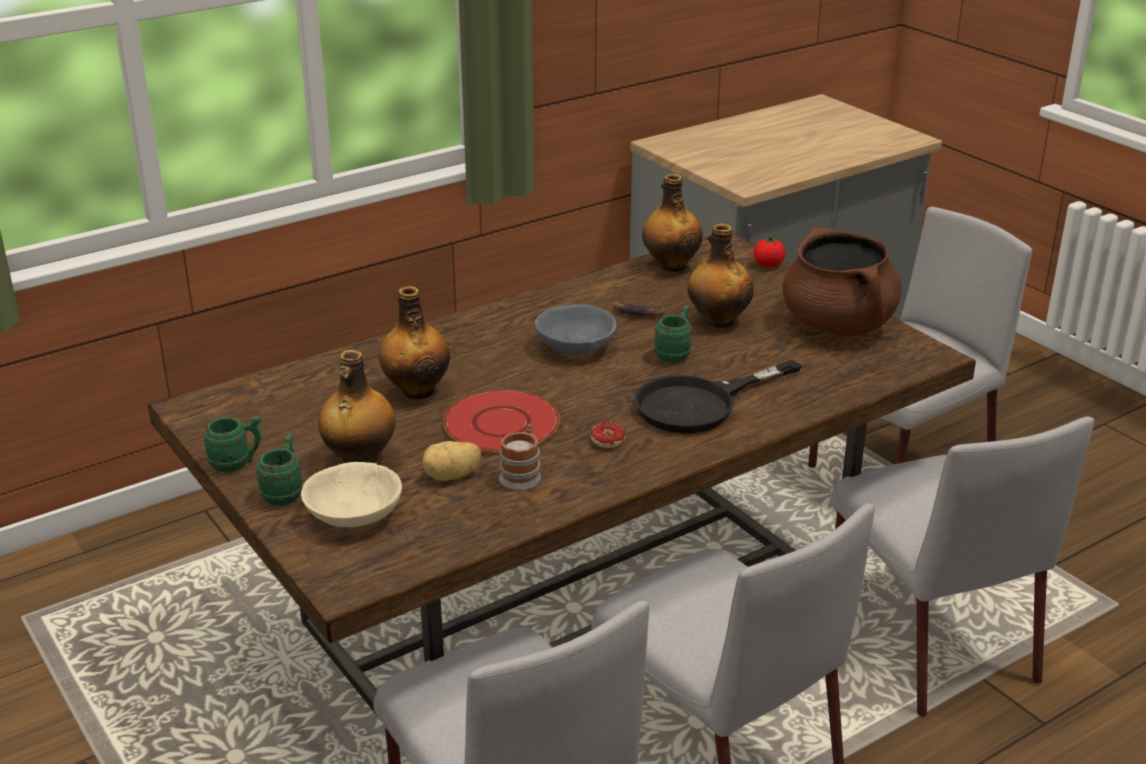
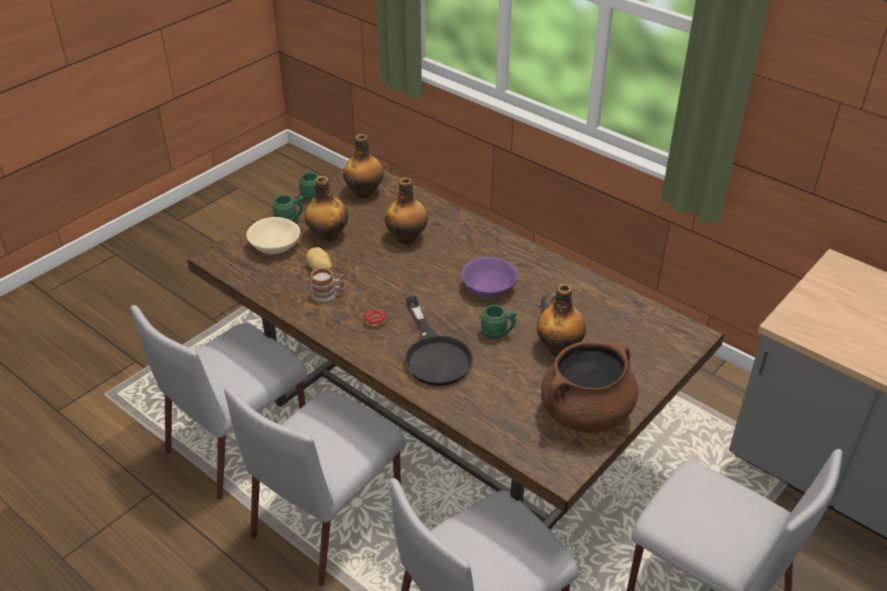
camera: 75 degrees right, 10 degrees up
(501, 424) = (380, 276): red plate -> none
(575, 346) = (489, 287): grey bowl -> purple bowl
(671, 265) = (637, 312): bottle -> bottle (365, 192)
(700, 404) = (435, 354): black frying pan -> black frying pan turned 150 degrees counterclockwise
(768, 265) = (670, 364): tomato -> none

